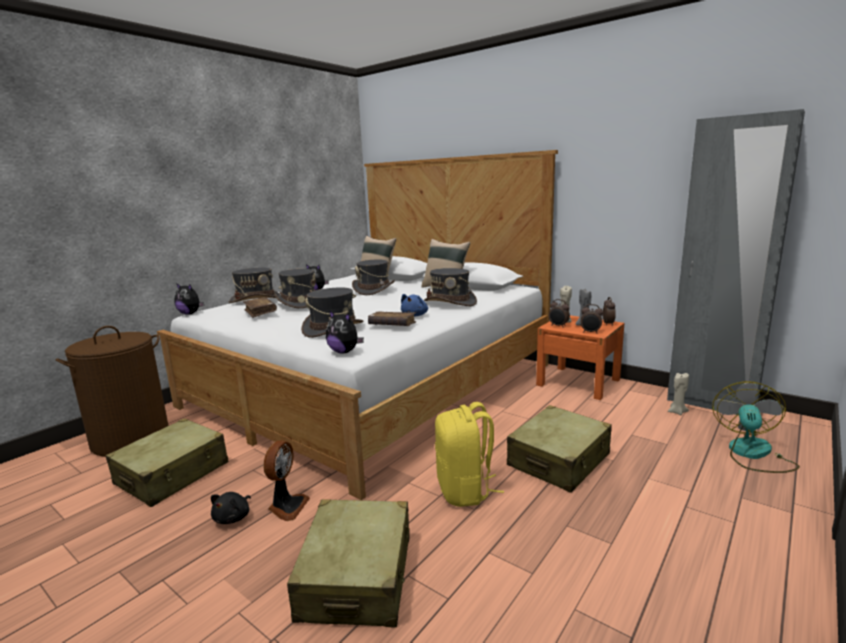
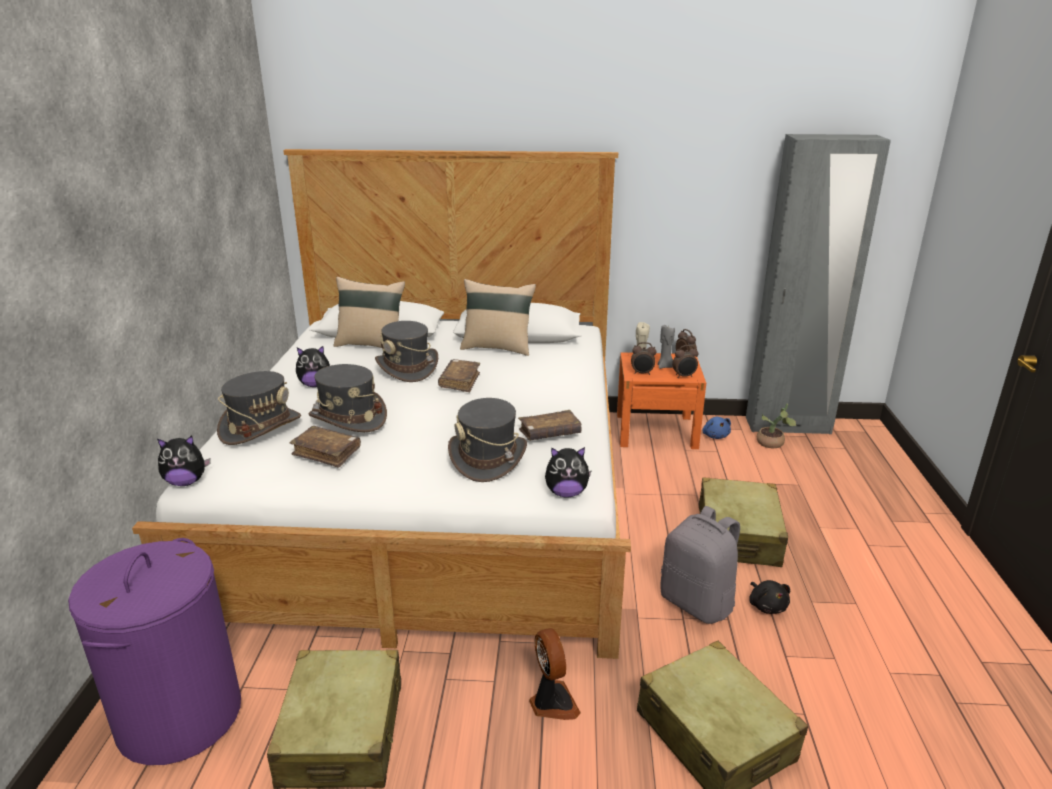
camera: 35 degrees left, 10 degrees up
(131, 438) = (179, 716): brown laundry basket -> purple laundry basket
(233, 518) = (510, 745): black plush toy -> black plush toy (767, 606)
(389, 298) = (460, 381): none -> brown book
(415, 315) = (543, 408): blue plush toy -> blue plush toy (715, 436)
(450, 302) = (548, 375): grey hat -> none
(465, 490) = (698, 603): yellow backpack -> grey backpack
(677, 412) = (772, 444): beige candle -> potted plant
(752, 454) = (862, 474): fan -> none

